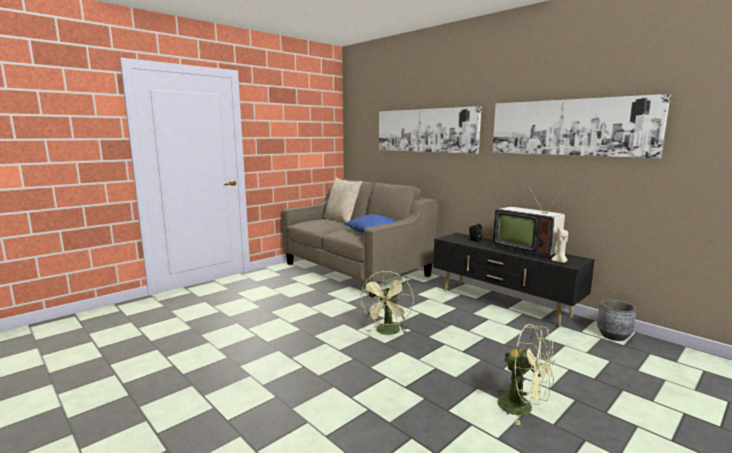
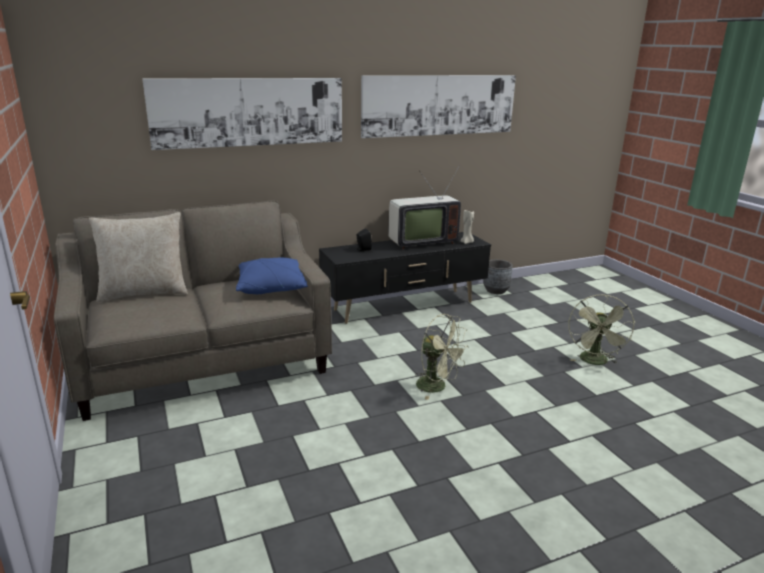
camera: 70 degrees left, 10 degrees up
(523, 408) = (595, 362): green fan -> green fan turned 135 degrees clockwise

